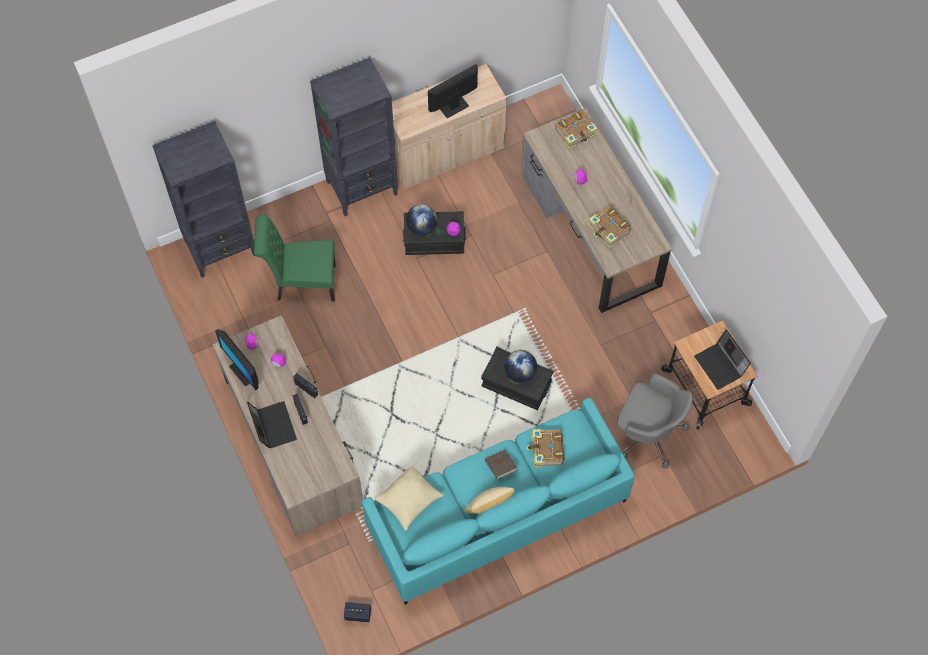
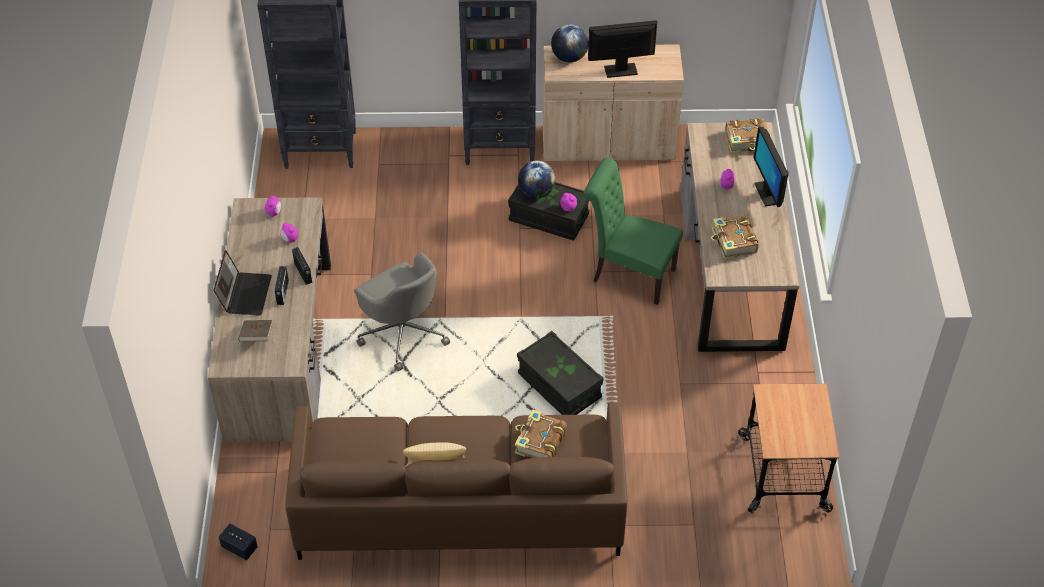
camera: 25 degrees right, 15 degrees down
(243, 372) = (248, 233): monitor -> monitor (767, 193)
(302, 283) = (383, 208): green chair -> green chair (629, 274)
(408, 501) = (351, 433): beige pillow -> none
(496, 512) = (460, 507): turquoise sofa -> brown sofa
(500, 467) = (476, 438): brown book -> brown book (256, 337)
(520, 373) = (563, 366): globe -> globe (569, 57)
(648, 432) = (687, 493): grey office chair -> grey office chair (402, 332)
(720, 366) = (798, 429): laptop -> none

